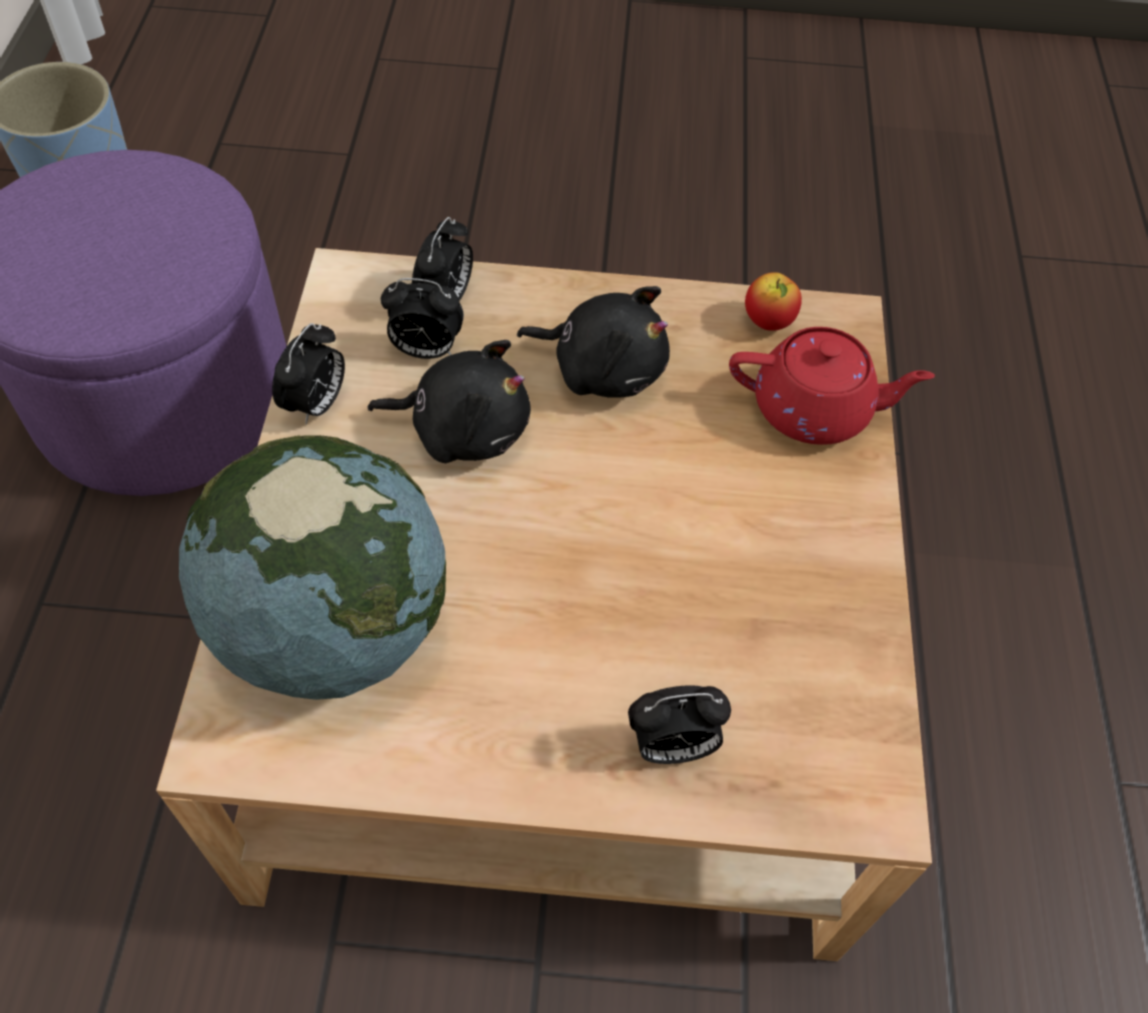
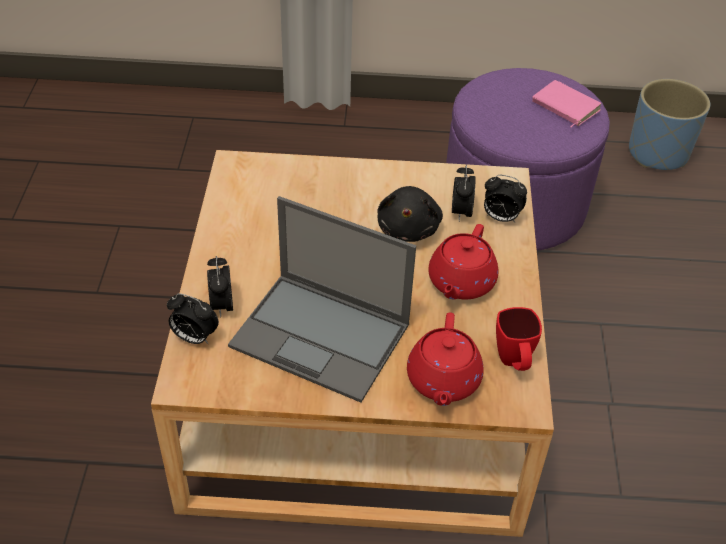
camera: 90 degrees right, 10 degrees down
(116, 194) = (564, 107): none -> pink book
(316, 405) = (417, 176): alarm clock -> alarm clock (194, 338)
(332, 628) = (289, 190): globe -> none
(602, 368) = (460, 283): black plush toy -> red teapot
(737, 572) = (322, 336): none -> laptop
(768, 322) = (514, 363): apple -> red mug

